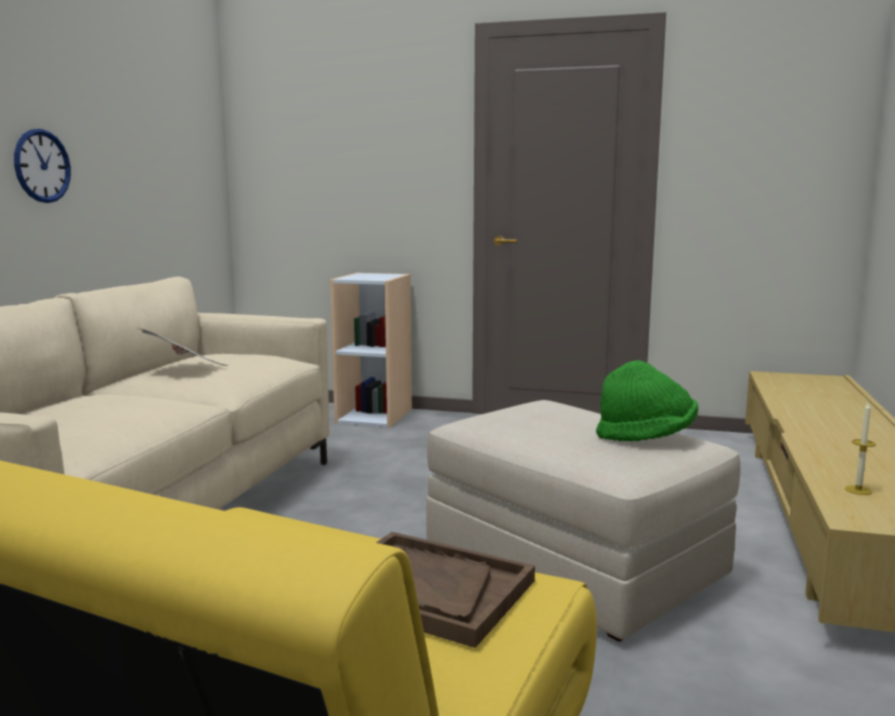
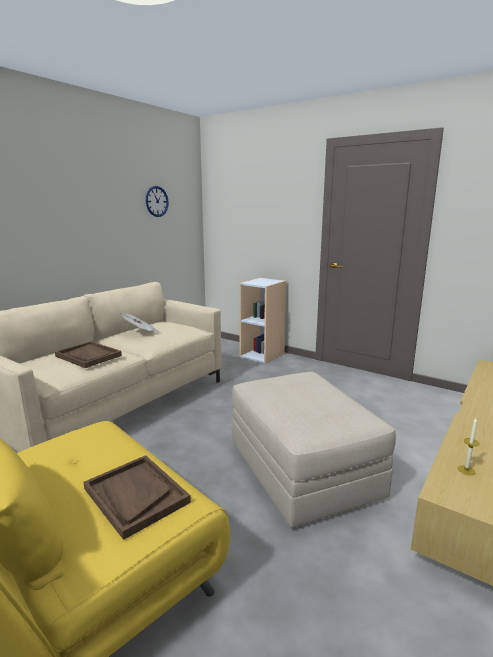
camera: 20 degrees right, 5 degrees up
(42, 166) = (92, 228): wall clock -> wall clock (156, 201)
(115, 409) = (88, 356): none -> brown tray
(645, 437) = (340, 410): green hat -> none

